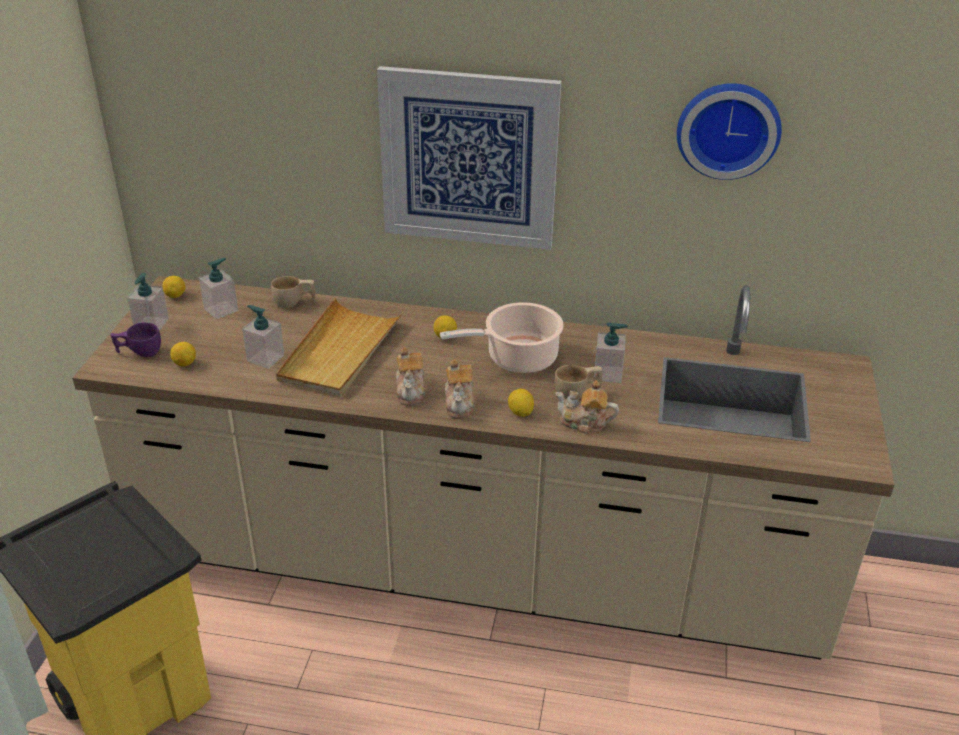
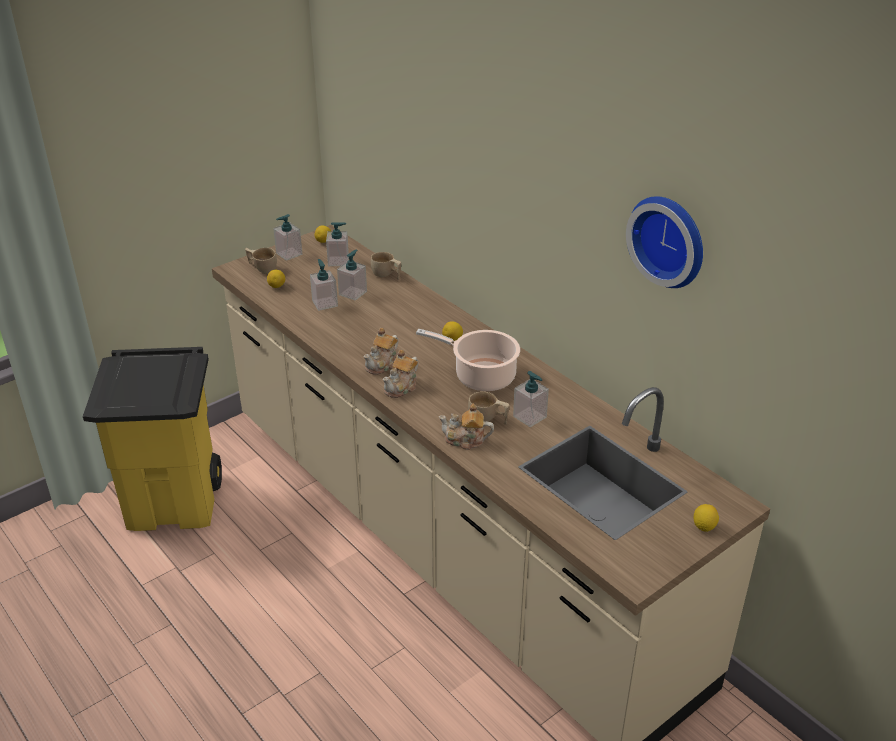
camera: 40 degrees right, 0 degrees up
(139, 352) = (262, 268): purple cup -> beige cup
(282, 335) = (353, 293): none -> soap dispenser
(340, 352) = (373, 319): beige tray -> none
(468, 159) = (501, 201): picture -> none
(520, 413) = (432, 412): lemon -> lemon (704, 526)
(584, 423) = (465, 440): teapot -> teapot turned 45 degrees counterclockwise

